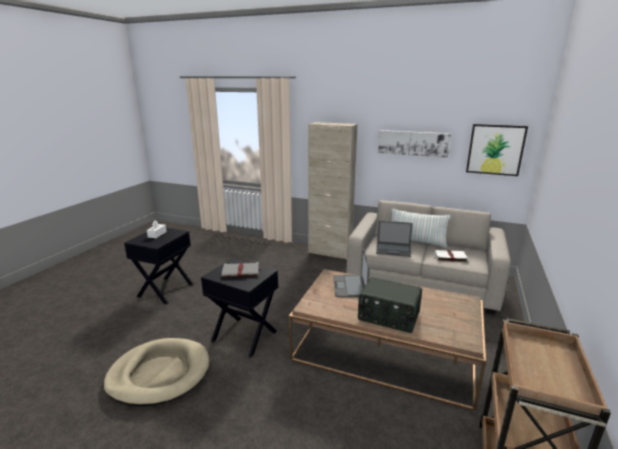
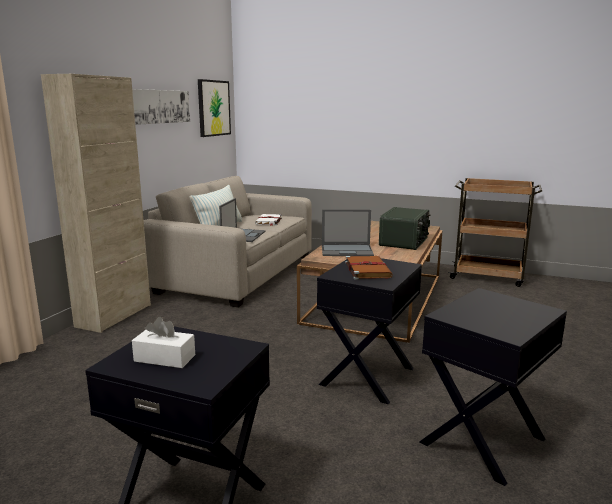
camera: 90 degrees left, 5 degrees down
(159, 374) = (484, 441): beige dog bed -> black side table
(241, 272) = (367, 269): grey book -> brown book

